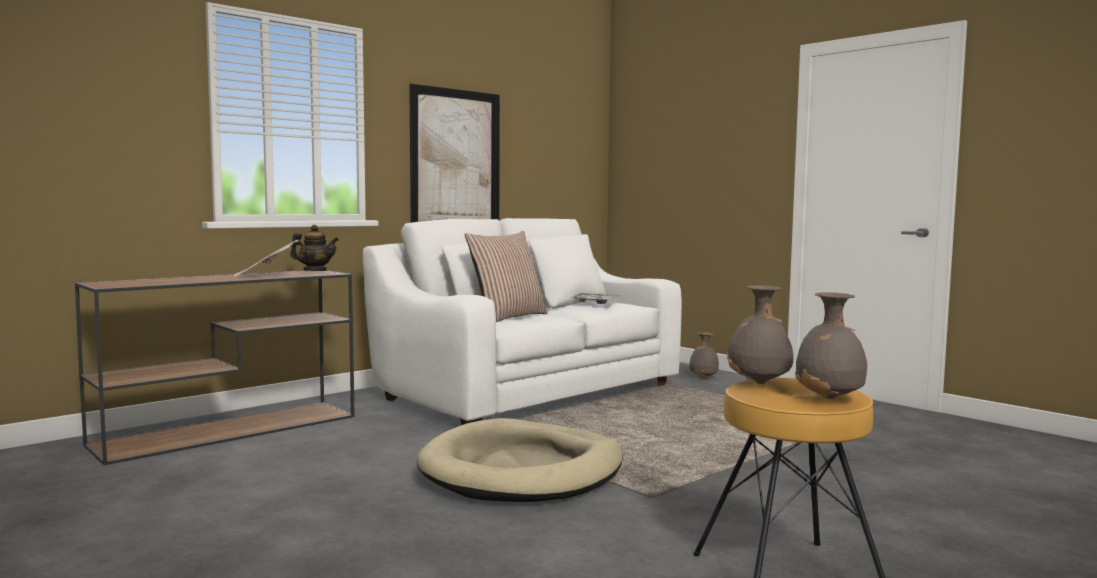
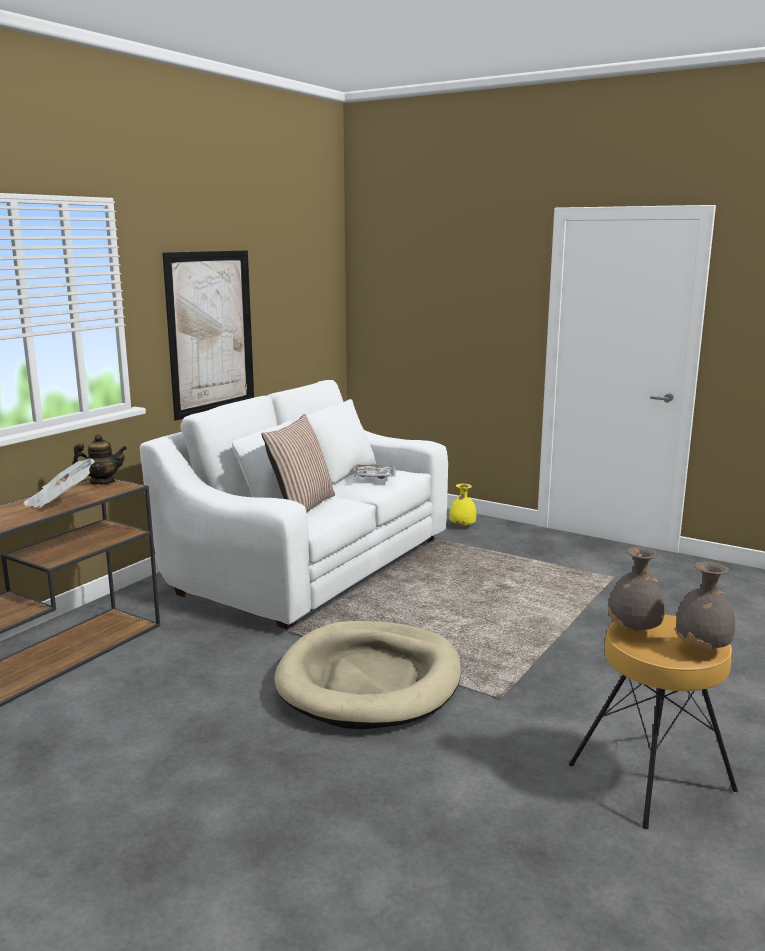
camera: 15 degrees left, 10 degrees up
(703, 377) = (462, 526): grey vase -> yellow vase

